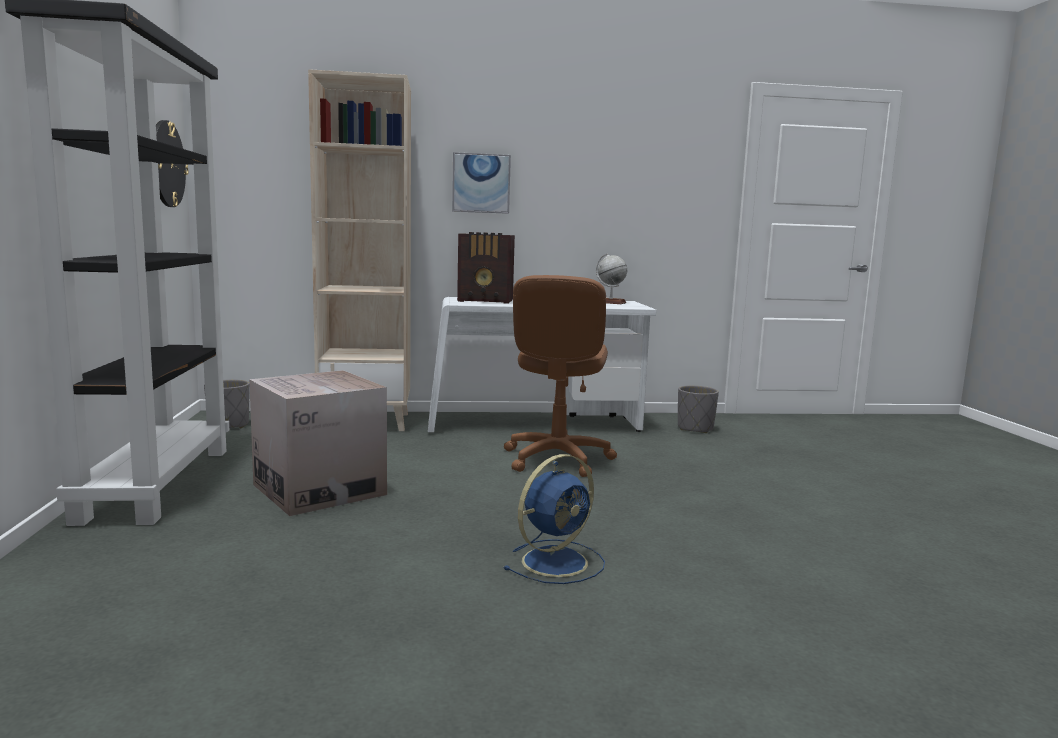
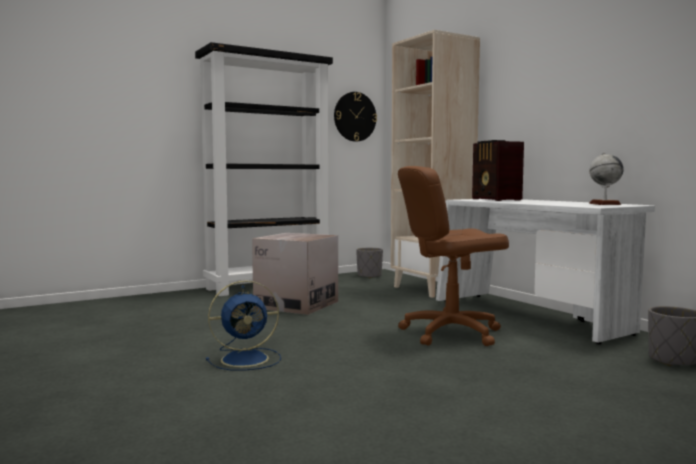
camera: 65 degrees right, 5 degrees down
(481, 183) = (526, 100): picture -> none
(557, 561) = (247, 359): blue fan -> blue fan turned 45 degrees counterclockwise

